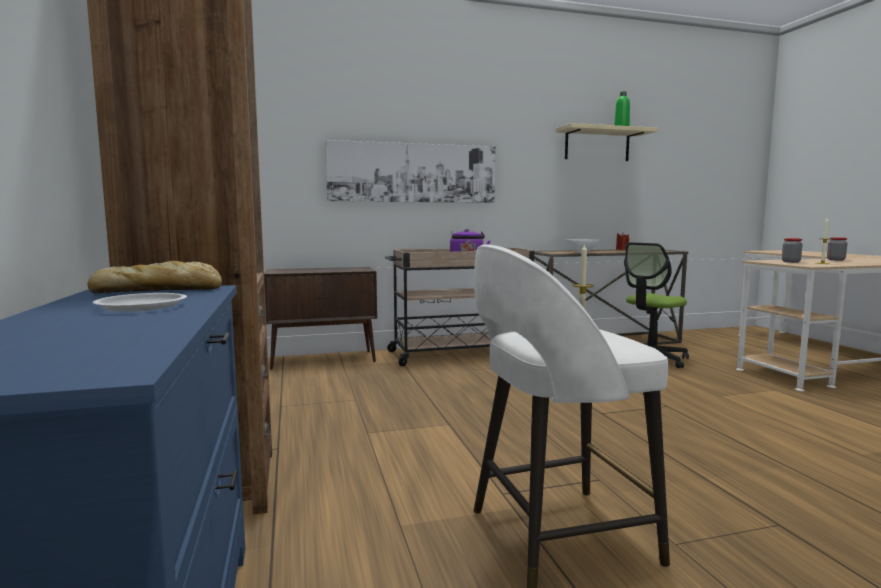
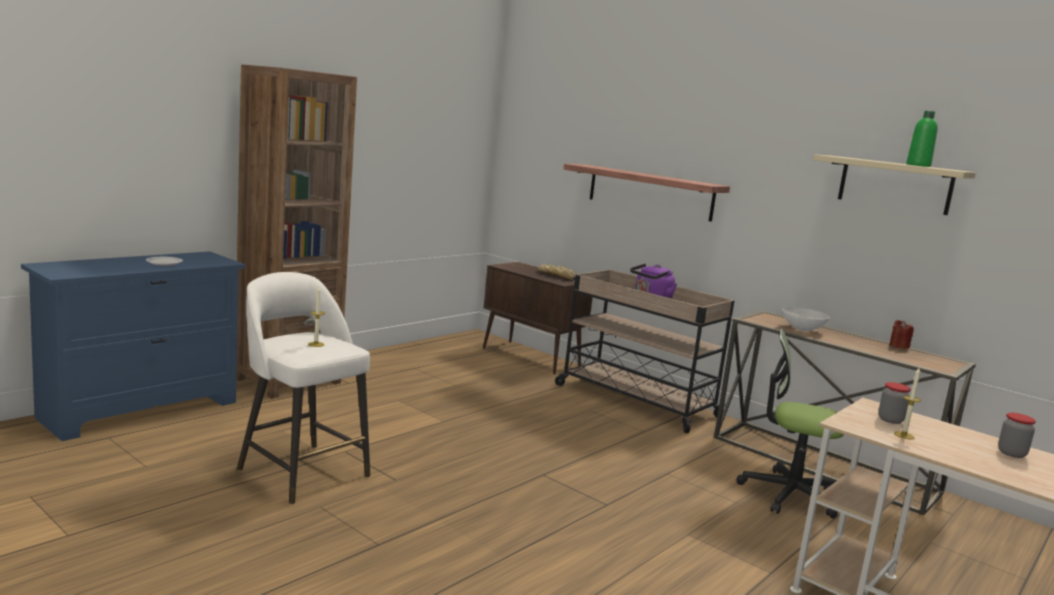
camera: 55 degrees right, 5 degrees up
(161, 290) = (213, 258): bread -> bread (556, 276)
(413, 173) = (650, 192): picture -> shelf

